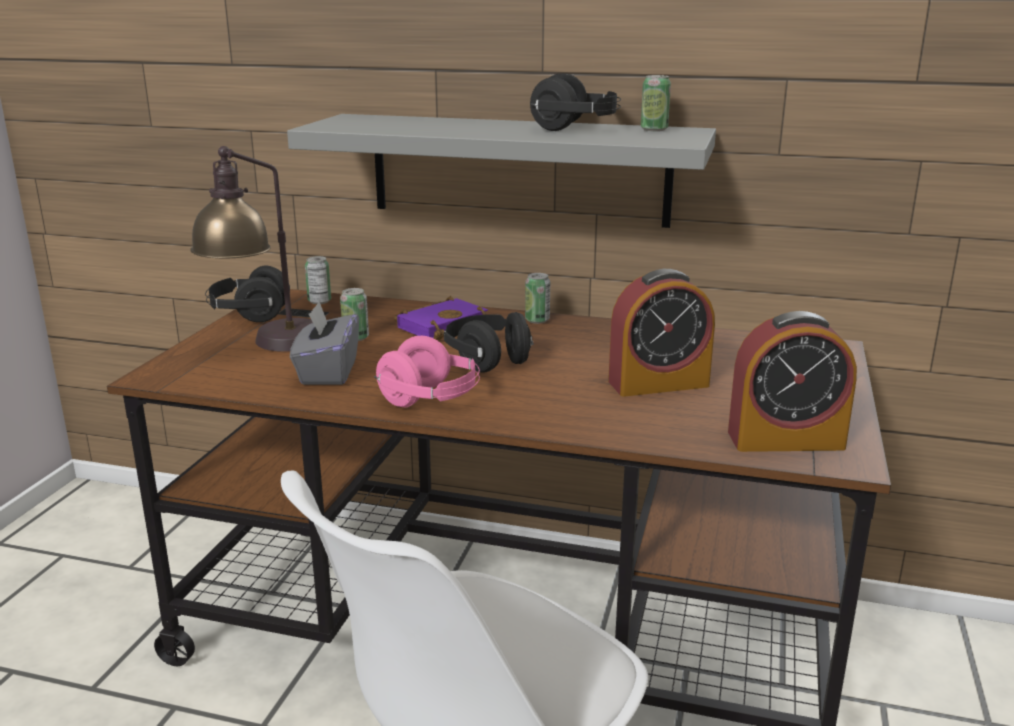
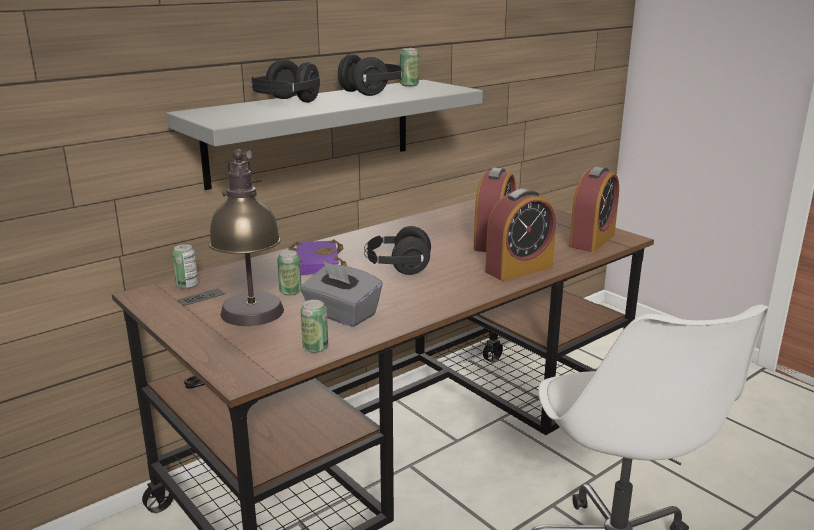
camera: 55 degrees left, 0 degrees up
(249, 315) = (168, 315): black headphones -> black headphones (286, 102)
(430, 400) = (437, 297): pink headphones -> none
(537, 320) = (353, 239): can -> can (315, 348)
(587, 420) = (519, 269): none -> alarm clock

